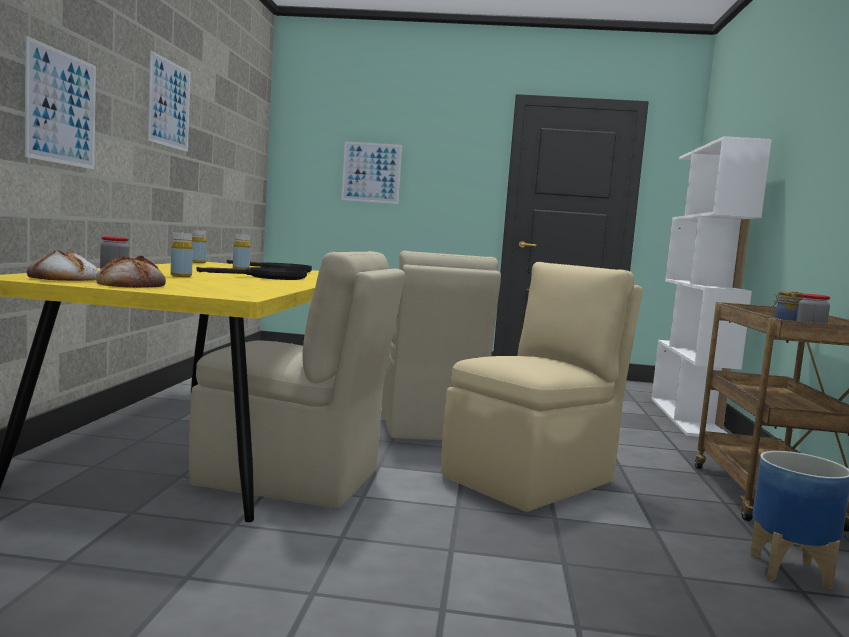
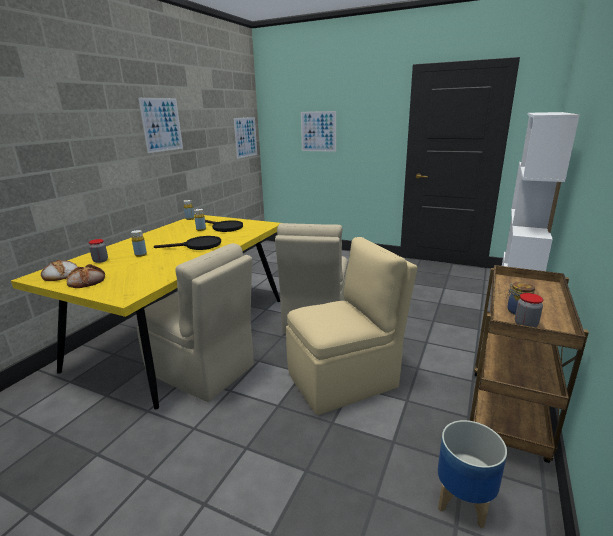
camera: 20 degrees right, 15 degrees up
(62, 108) = (73, 159): picture -> picture (245, 137)

